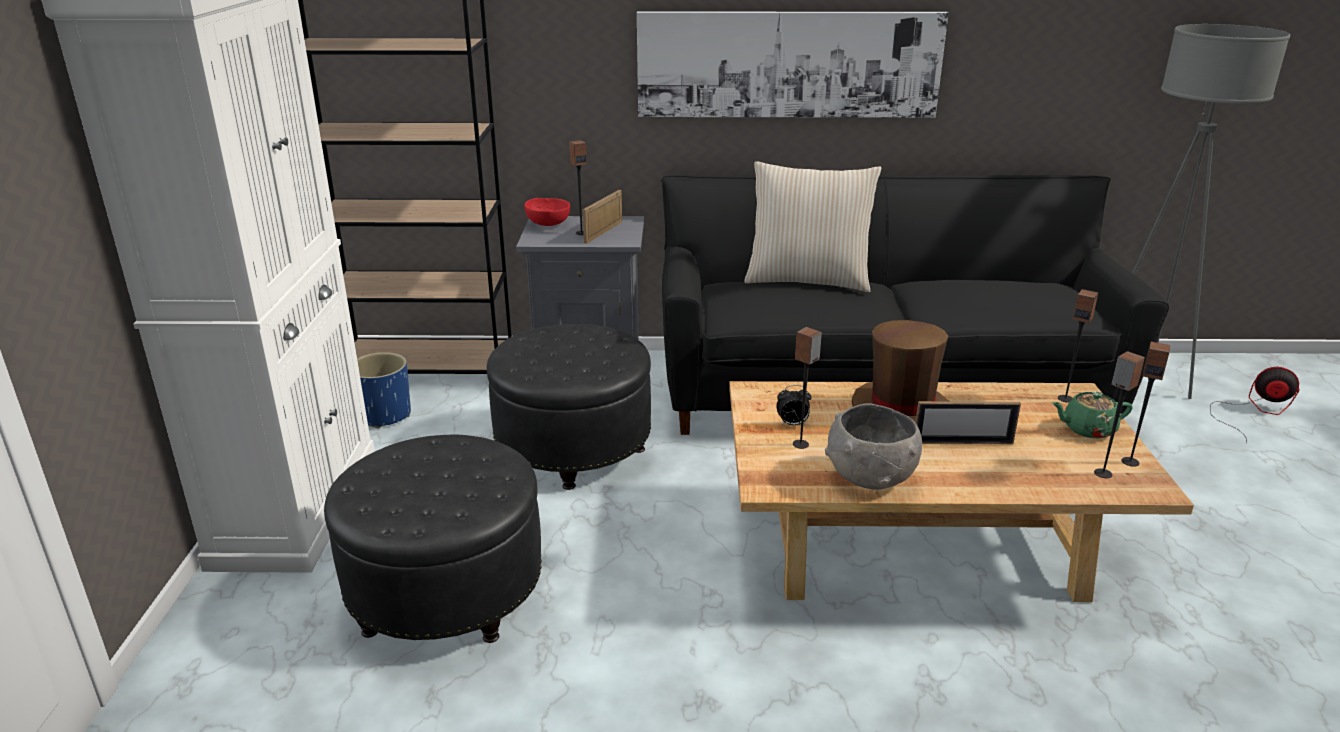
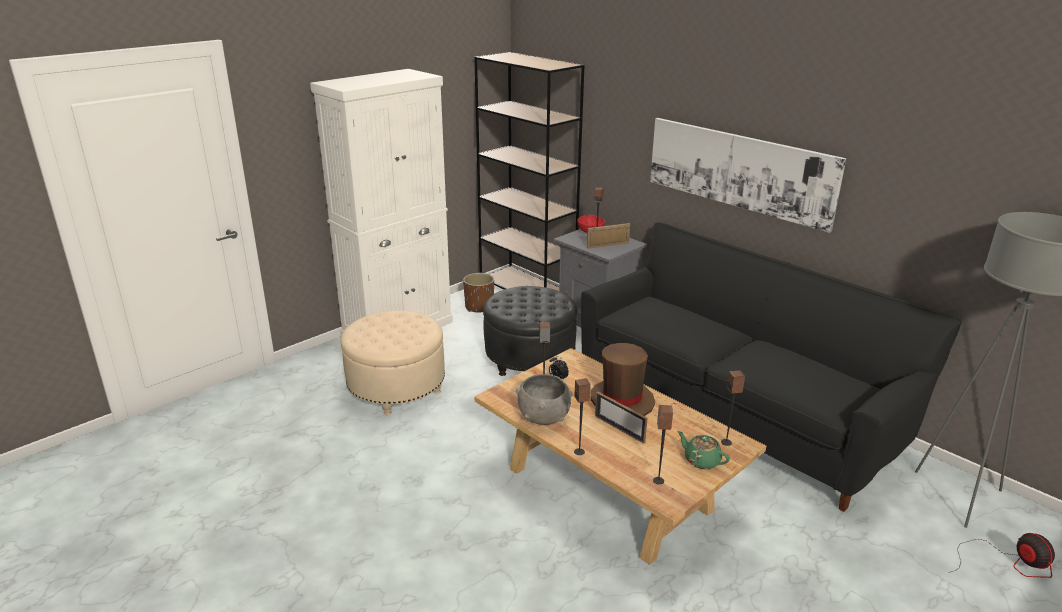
camera: 45 degrees right, 0 degrees up
(385, 415) = (479, 307): blue planter -> brown planter
(446, 594) = (396, 389): black ottoman -> beige ottoman
(807, 280) = (691, 314): beige pillow -> none
(1130, 461) = (687, 485): speaker -> speaker (579, 452)

